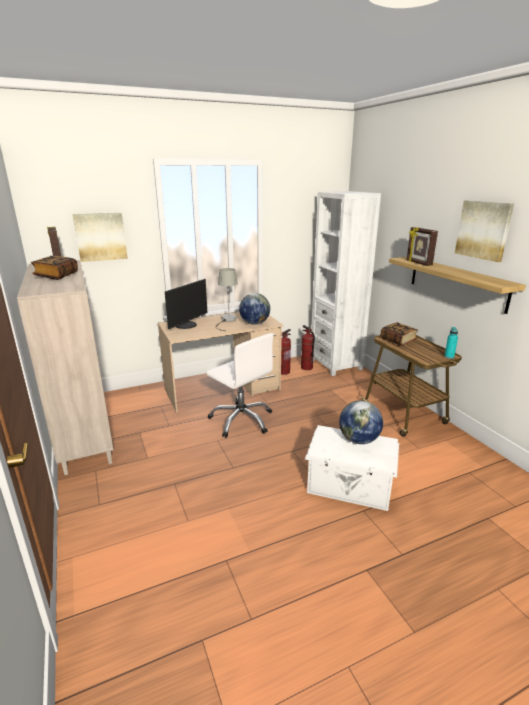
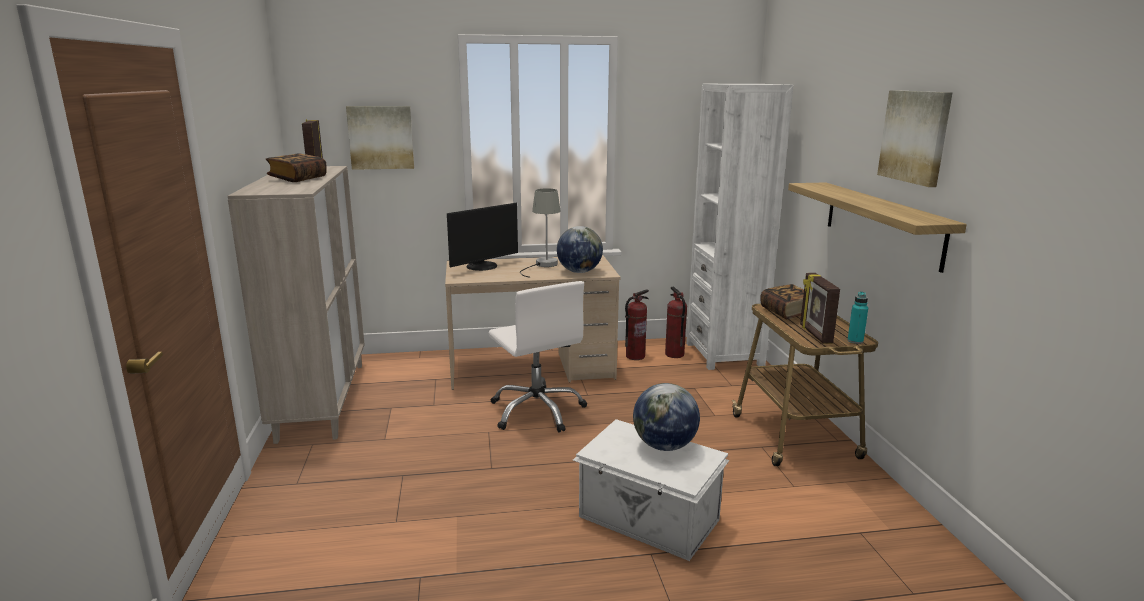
camera: 15 degrees right, 5 degrees down
(418, 263) = (825, 190): picture frame -> picture frame (814, 334)

